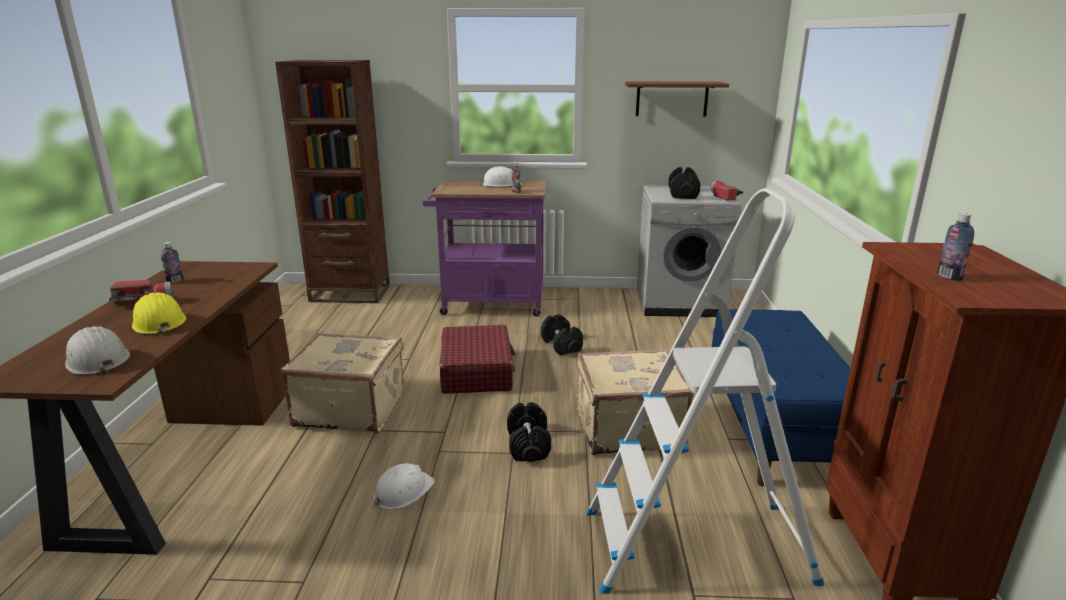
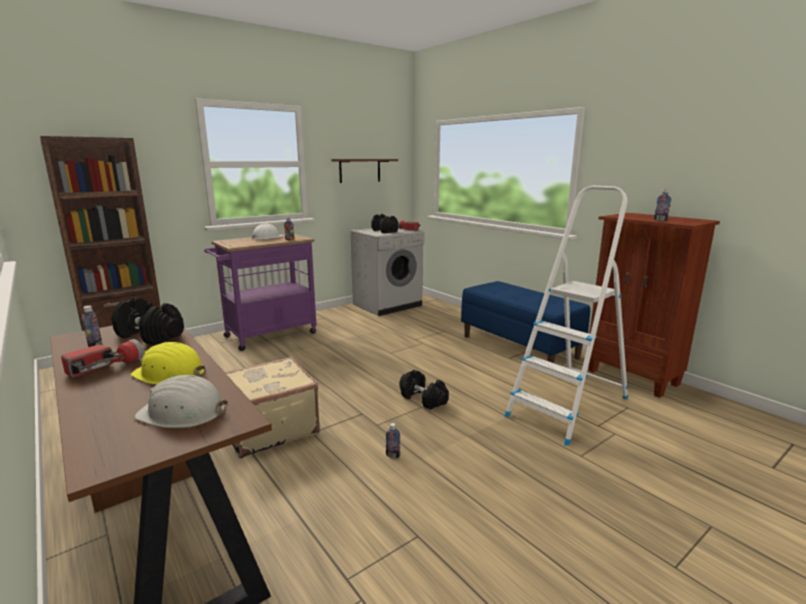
camera: 40 degrees left, 5 degrees down
(403, 492) = (393, 455): white hard hat -> bottle
(477, 371) = (326, 374): red suitcase -> none
(561, 345) = (356, 344): black dumbbell -> black dumbbell (151, 336)
(627, 428) = (459, 371): beige suitcase -> none

